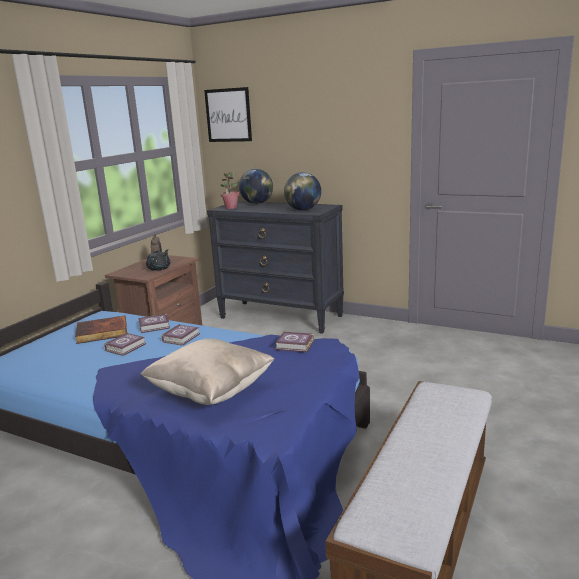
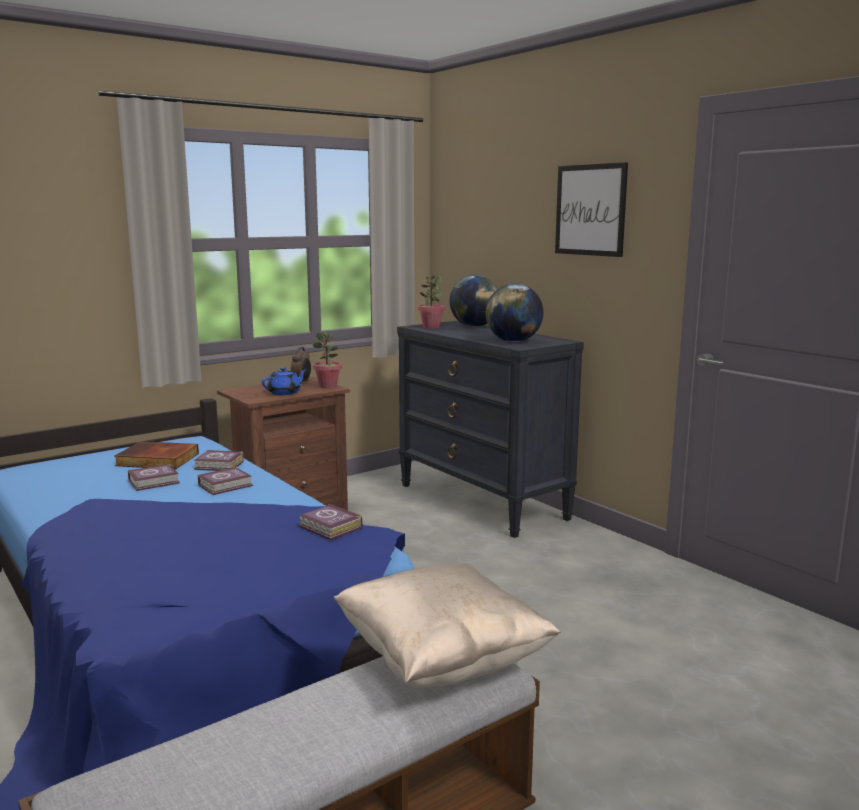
camera: 25 degrees right, 5 degrees down
(159, 268) = (285, 393): black teapot -> blue teapot
(181, 258) = (328, 386): none -> potted plant
(211, 392) = (145, 558): beige pillow -> beige pillow (441, 661)
(228, 115) = (460, 196): picture -> picture (590, 210)

